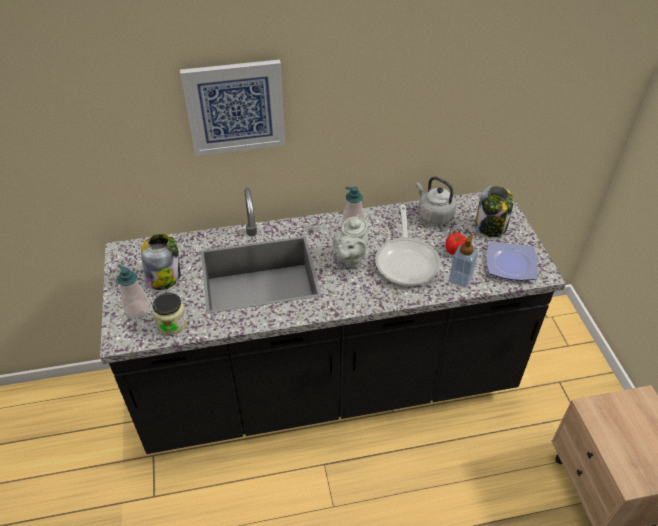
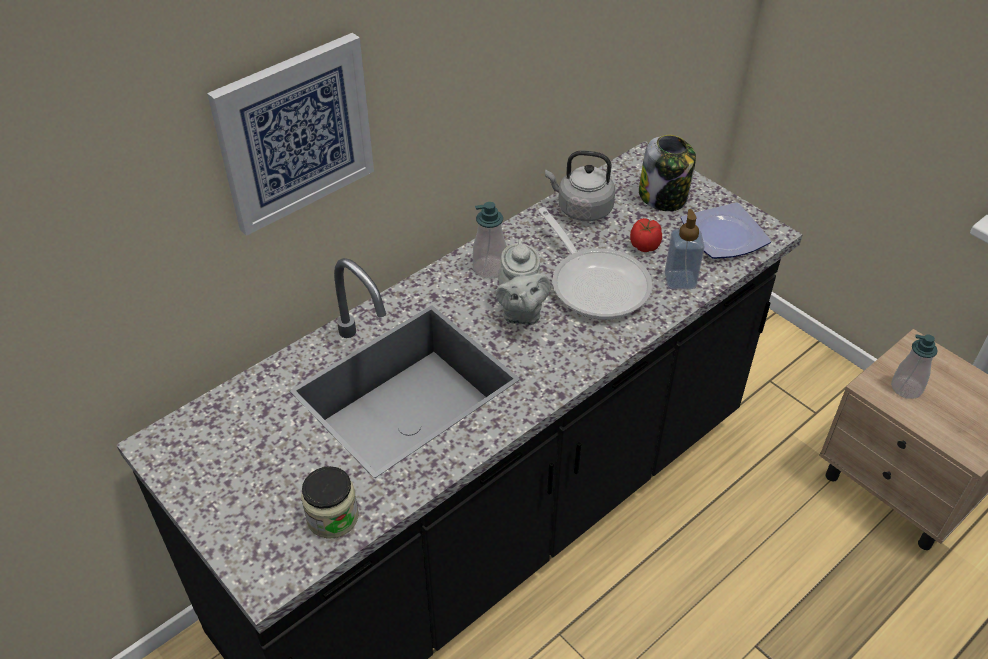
camera: 30 degrees left, 0 degrees up
(137, 309) = (258, 522): soap dispenser -> soap dispenser (906, 388)
(164, 277) = (262, 454): jar -> none

